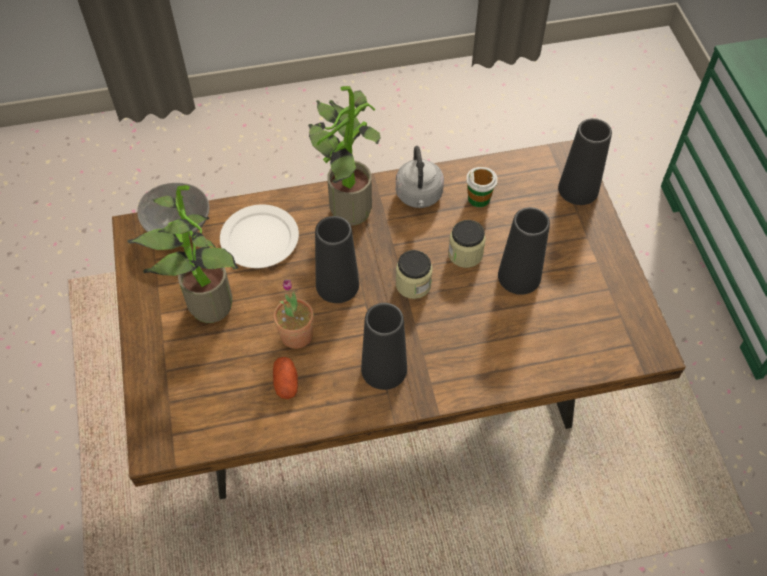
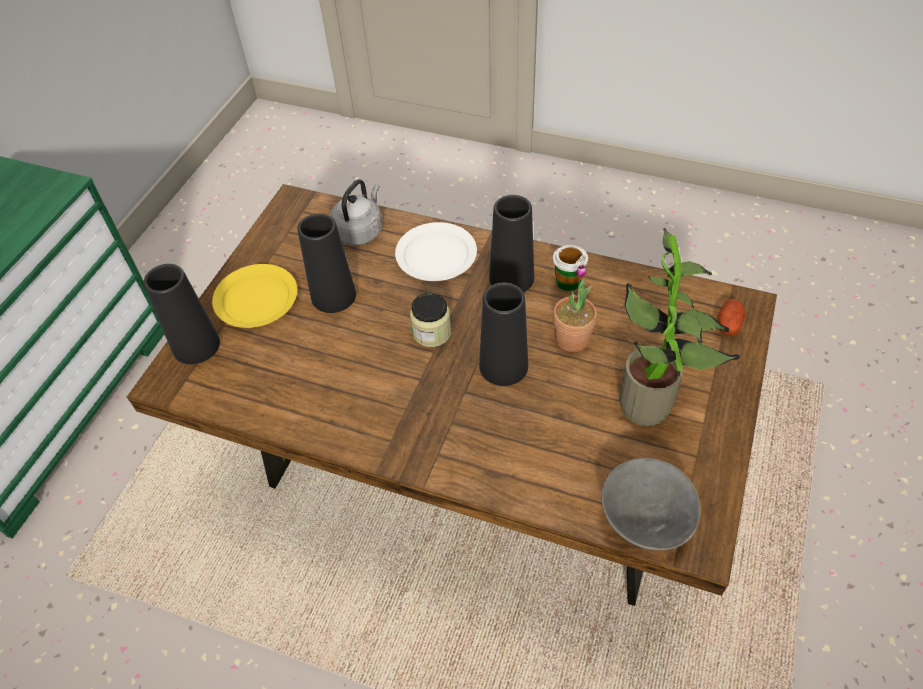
camera: 145 degrees left, 5 degrees down
(259, 239) = (555, 455): white plate -> white plate (436, 254)
(286, 383) = (604, 304): potato -> potato (728, 324)
(346, 207) = (436, 446): potted plant -> none
(419, 196) = (351, 417): grey kettle -> grey kettle (360, 231)
(465, 254) = (360, 337): jar -> none
(479, 198) = (295, 384): cup -> cup (568, 281)
(576, 243) = (257, 299): none -> yellow plate

